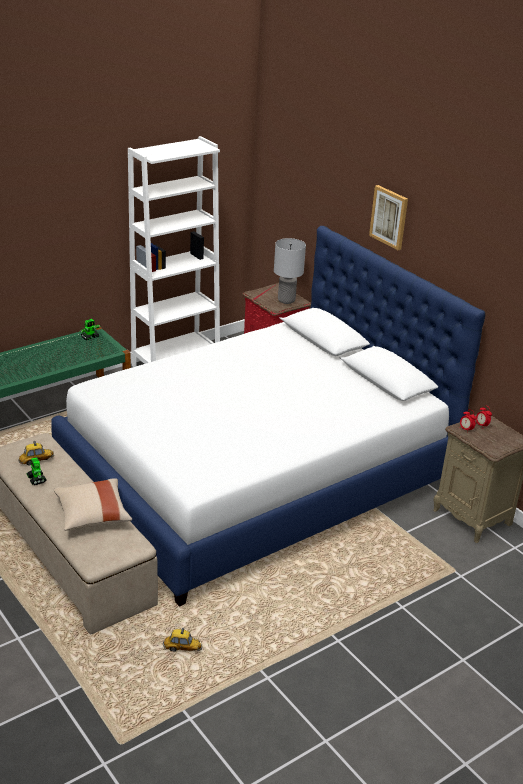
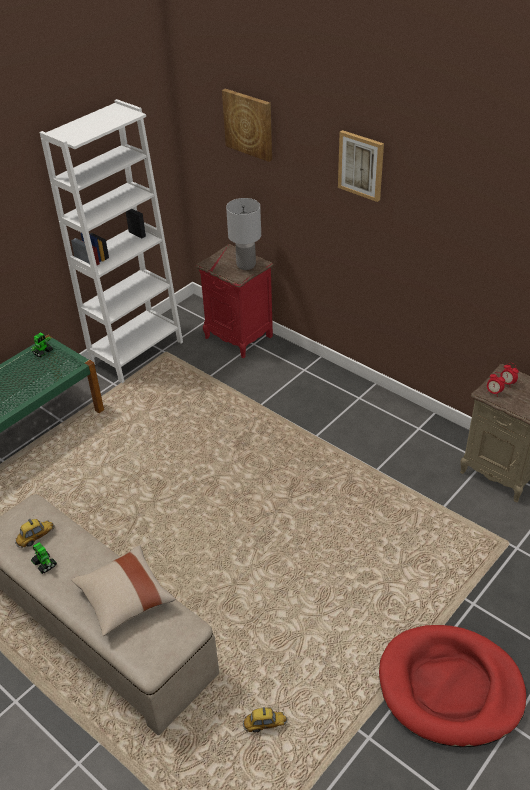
camera: 10 degrees left, 10 degrees up
(257, 477) = (269, 476): white bed -> none
(308, 174) = (249, 124): none -> picture
(354, 660) = (450, 688): none -> red dog bed

